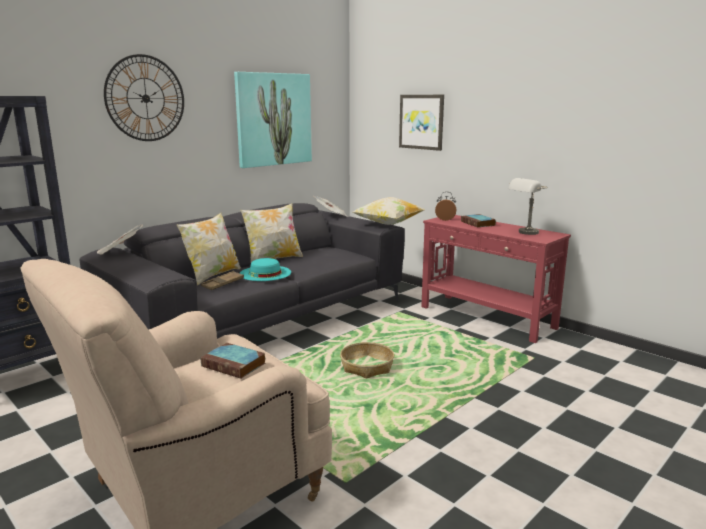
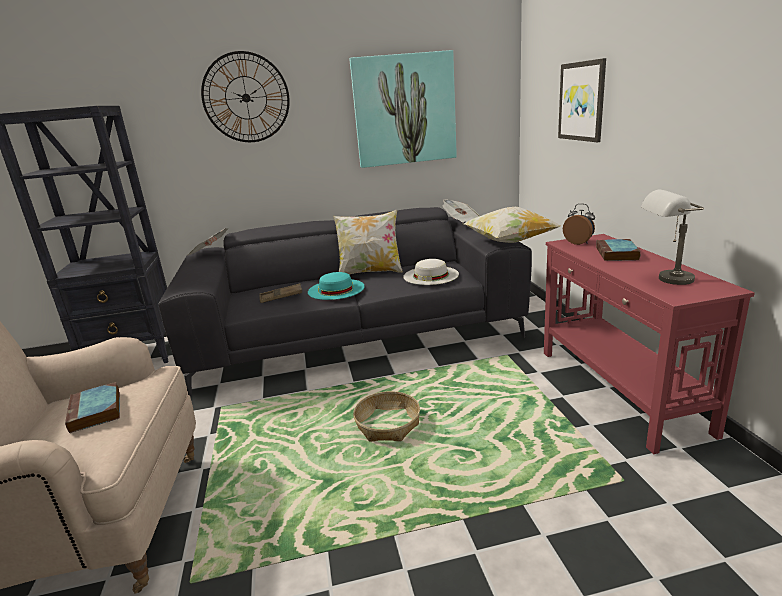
camera: 35 degrees right, 5 degrees up
(212, 275) = (290, 284): pillow -> none
(331, 256) = (431, 275): none -> white hat

